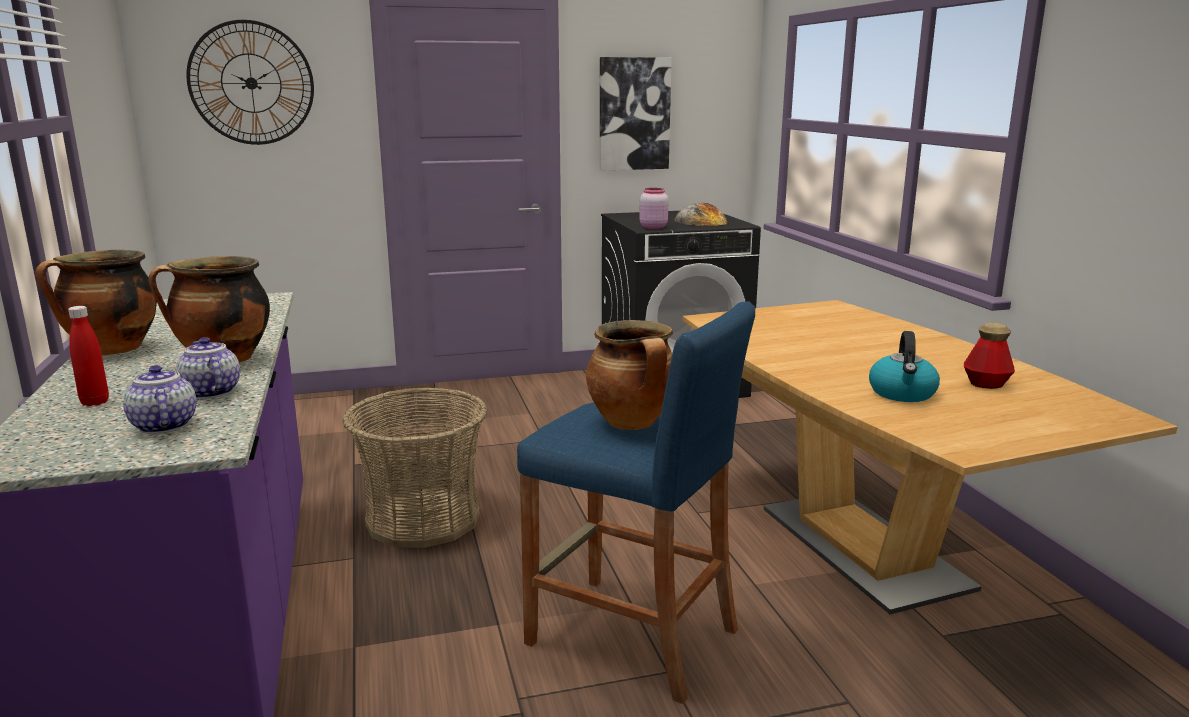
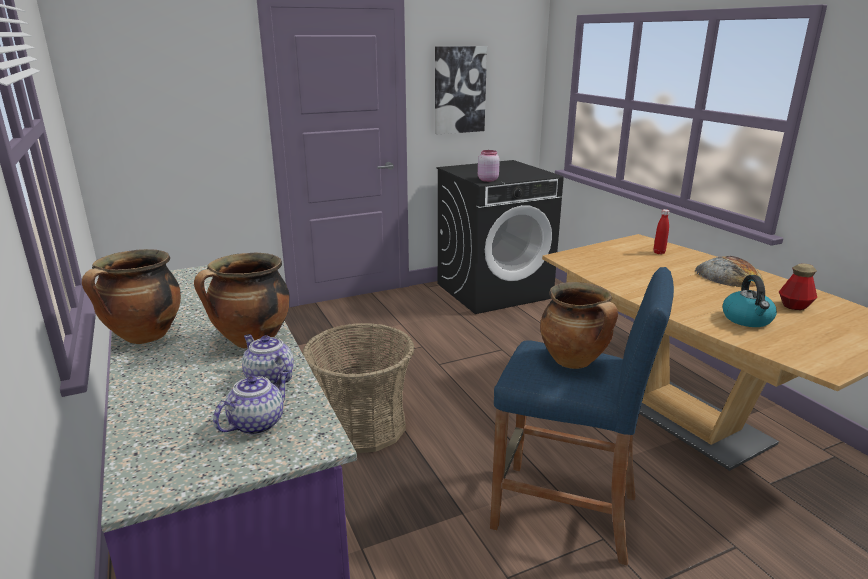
camera: 10 degrees left, 5 degrees up
(95, 402) = (175, 401): red bottle -> red bottle (659, 252)
(163, 425) = (257, 423): teapot -> teapot turned 75 degrees clockwise
(251, 83) = (162, 73): wall clock -> none
(700, 221) = (516, 172): bread -> bread (728, 275)

